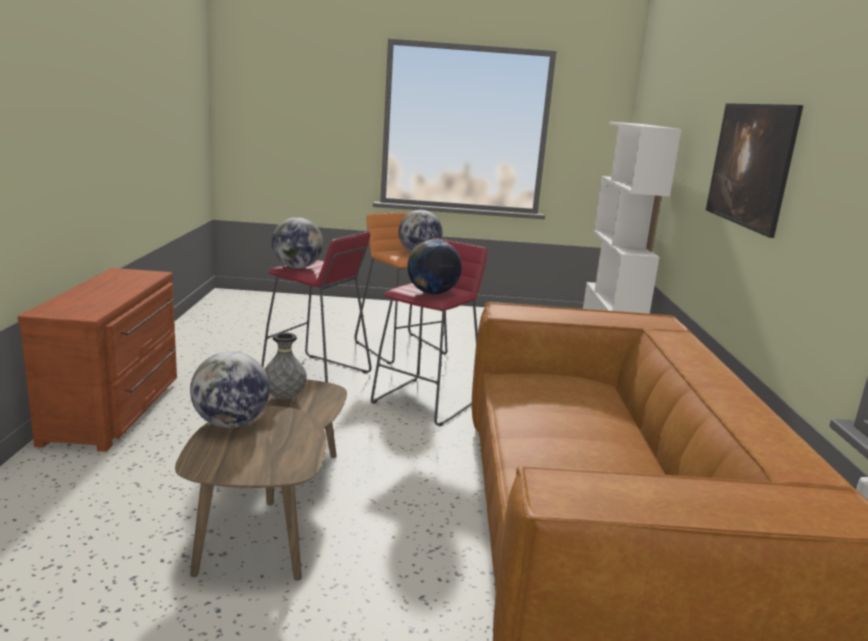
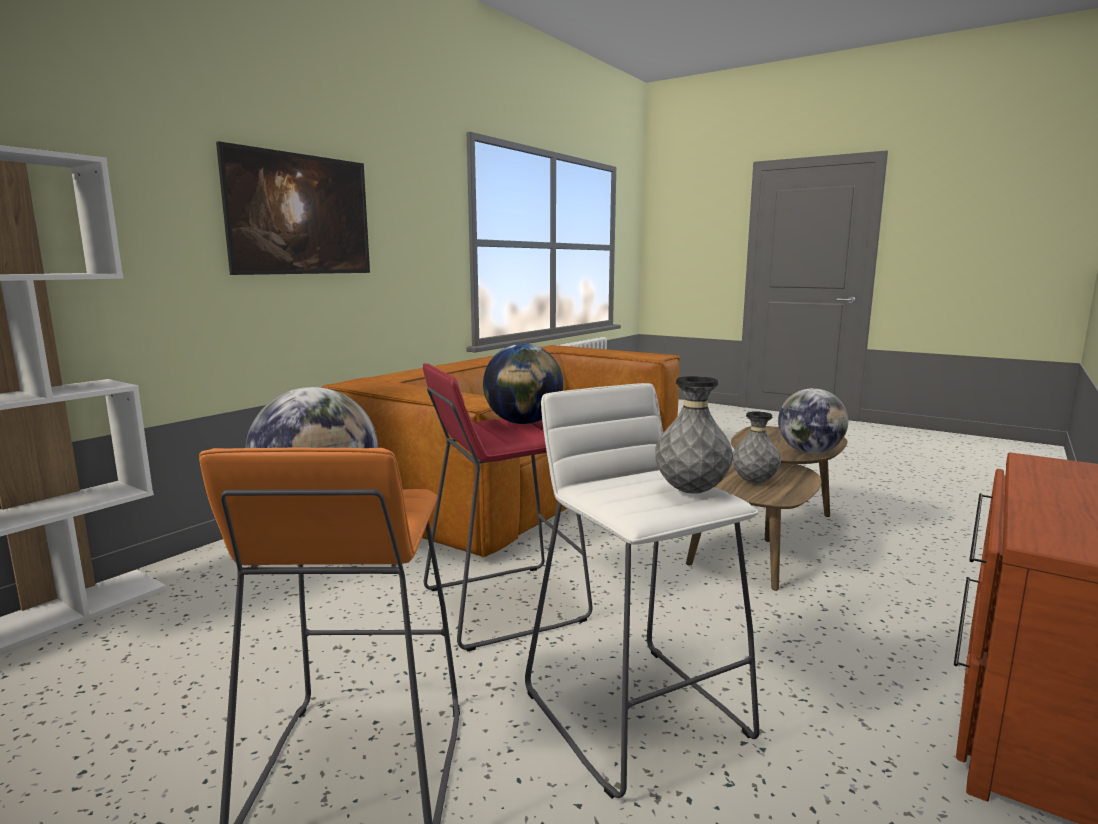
camera: 145 degrees left, 5 degrees down
(297, 267) = (691, 492): globe -> grey vase
(316, 375) = (636, 711): red stool -> white stool

